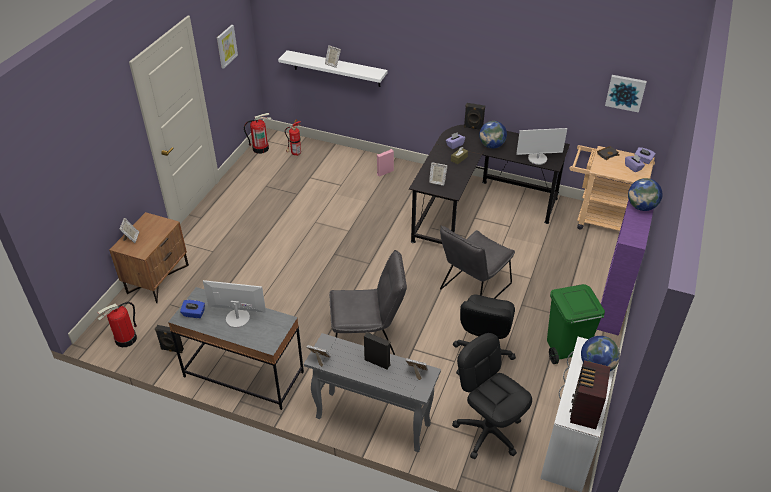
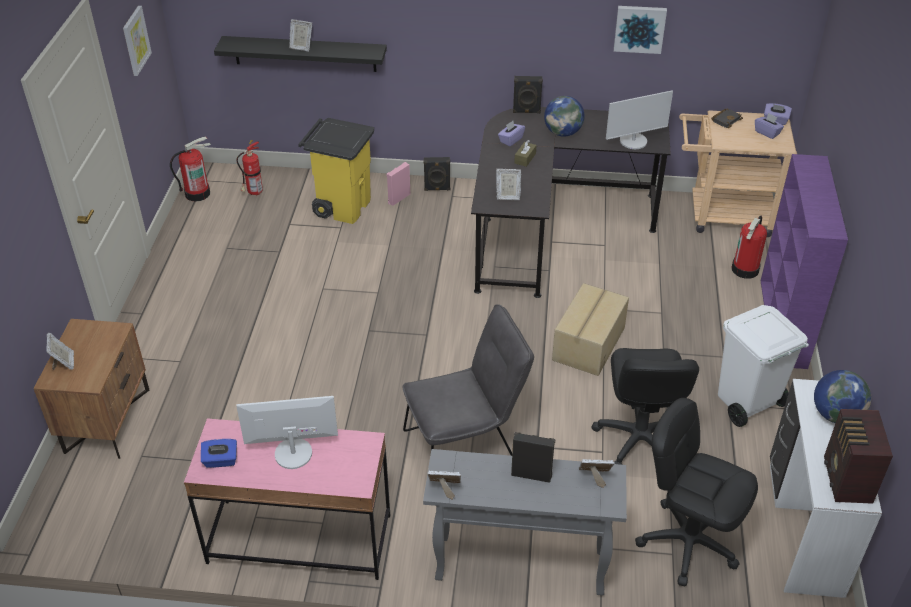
camera: 15 degrees left, 0 degrees up
(126, 339) = (89, 525): fire extinguisher -> fire extinguisher (745, 270)
(172, 350) = (171, 526): black speaker -> black speaker (437, 189)
(243, 374) = (299, 539): grey desk -> pink desk
(336, 68) = (305, 53): white shelf -> black shelf
(347, 171) = (343, 206): none -> yellow trash can
(472, 289) = (587, 344): grey chair -> cardboard box
(565, 350) = (747, 403): green trash can -> white trash can
(625, 92) = (744, 28): picture -> picture (639, 28)
(641, 207) = (817, 183): globe -> none

